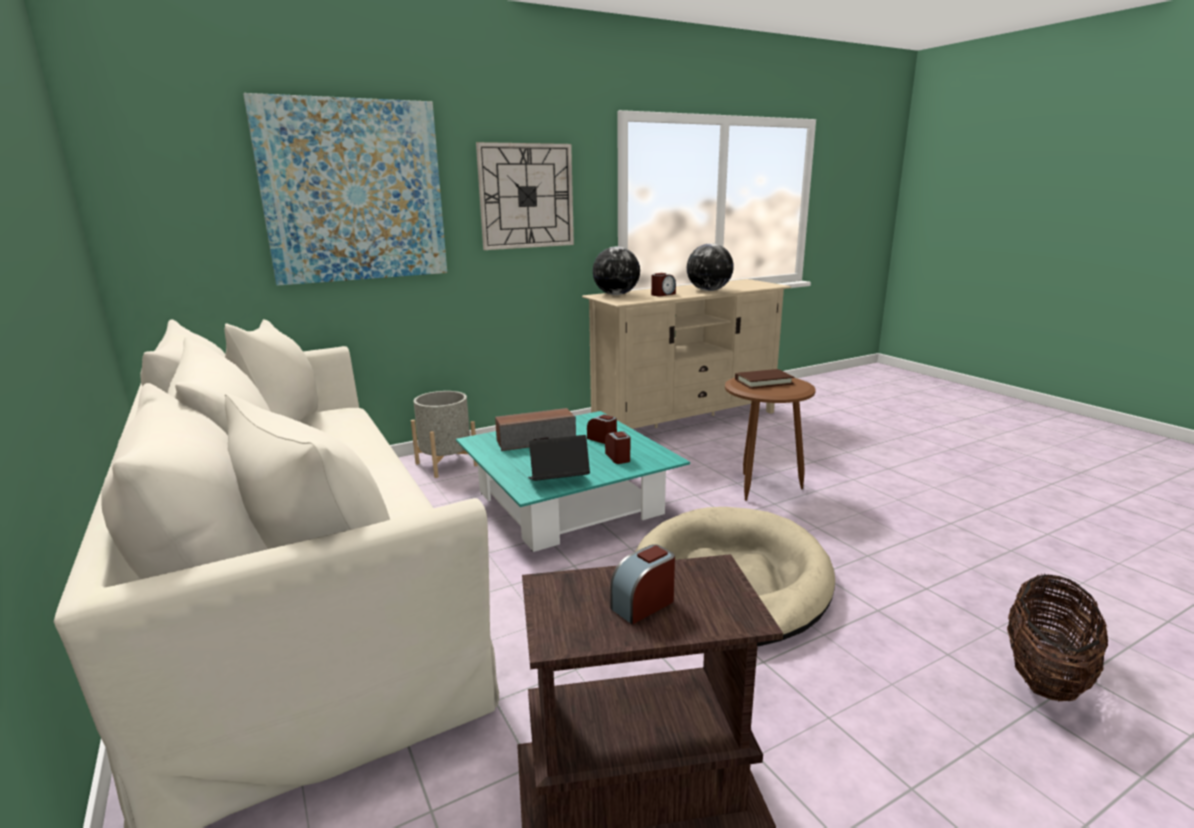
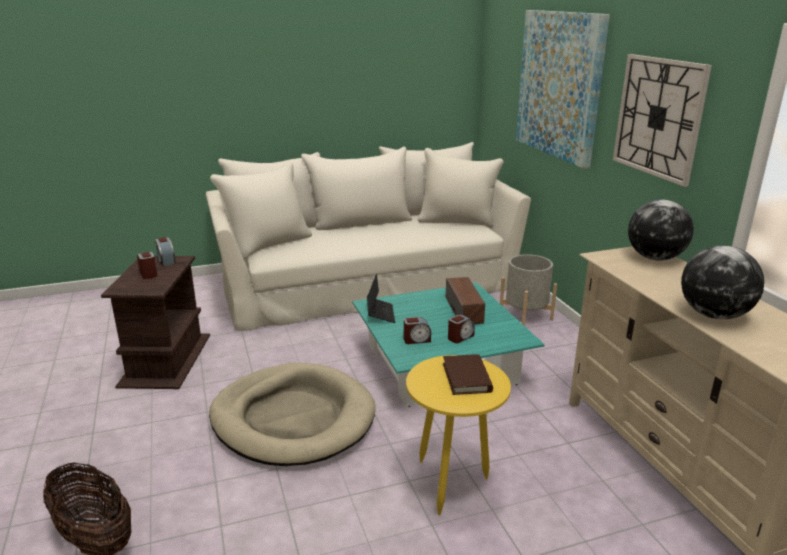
camera: 100 degrees right, 5 degrees up
(663, 294) = (664, 281): alarm clock -> alarm clock (166, 260)
(761, 486) = (453, 484): brown side table -> yellow side table

